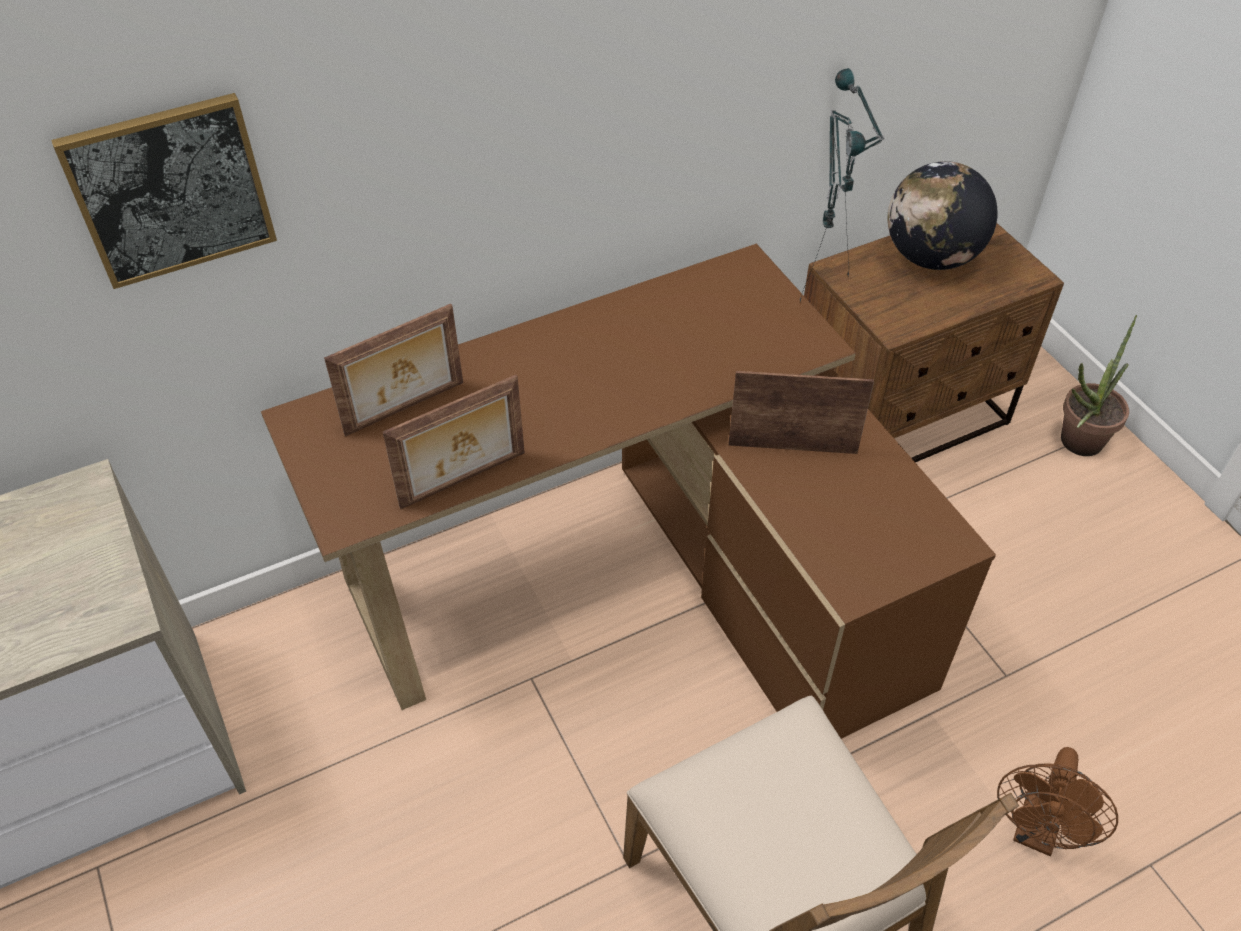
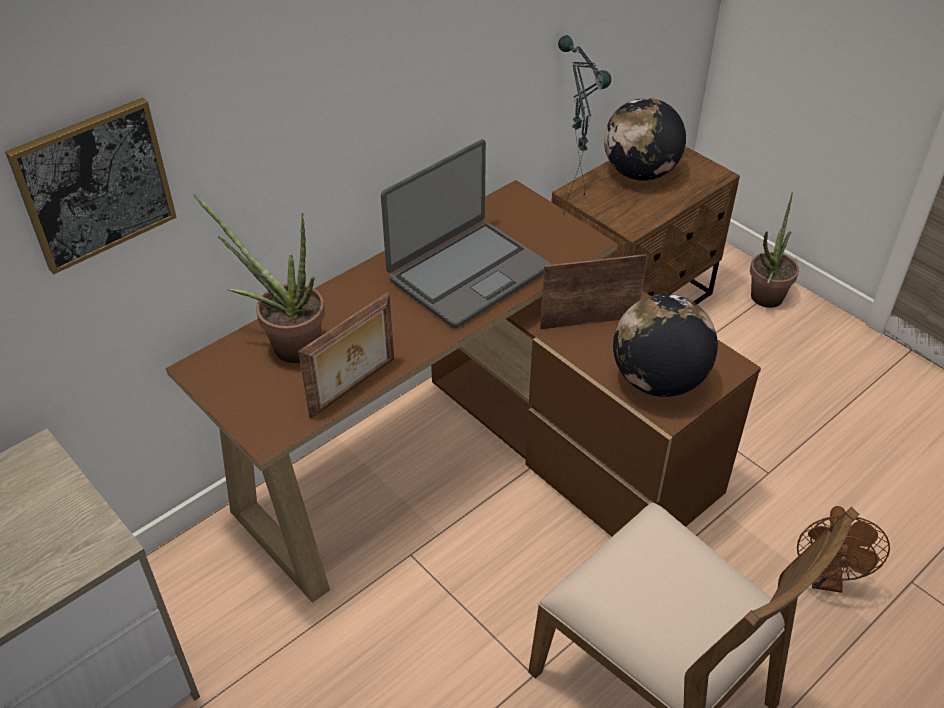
camera: 15 degrees left, 5 degrees down
(406, 409) = (287, 345): picture frame -> potted plant
(652, 358) = (467, 274): none -> laptop
(853, 544) = (658, 380): none -> globe

